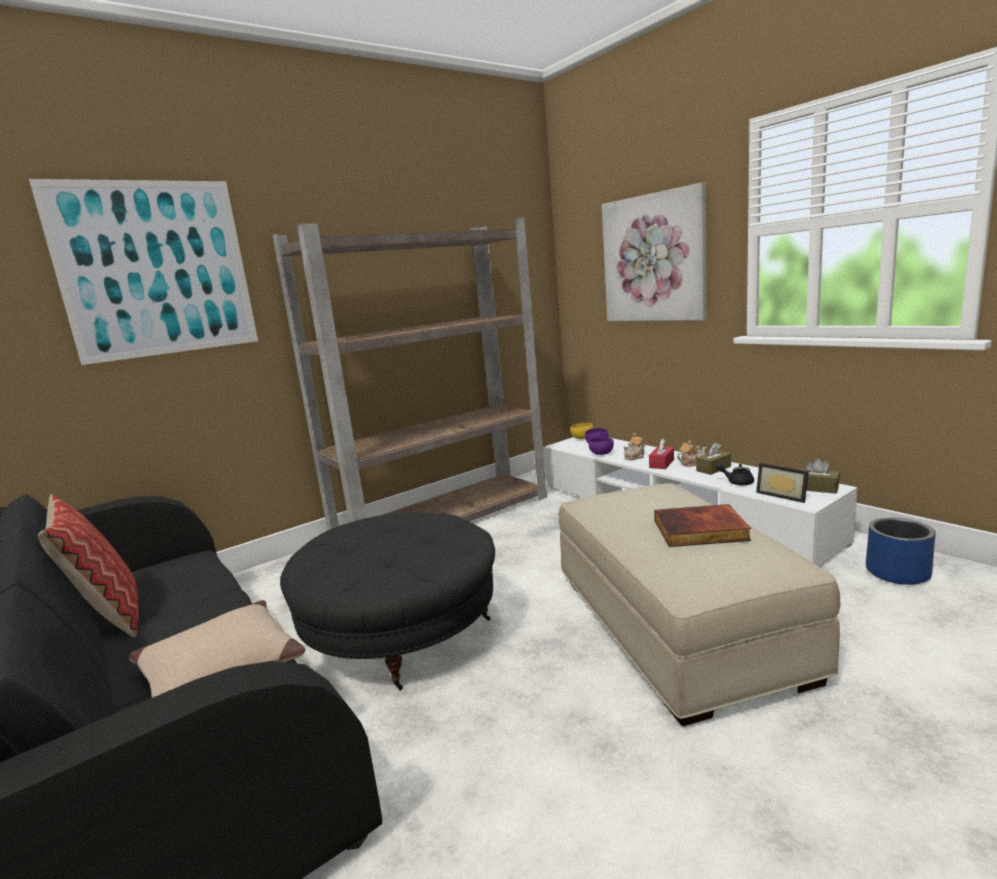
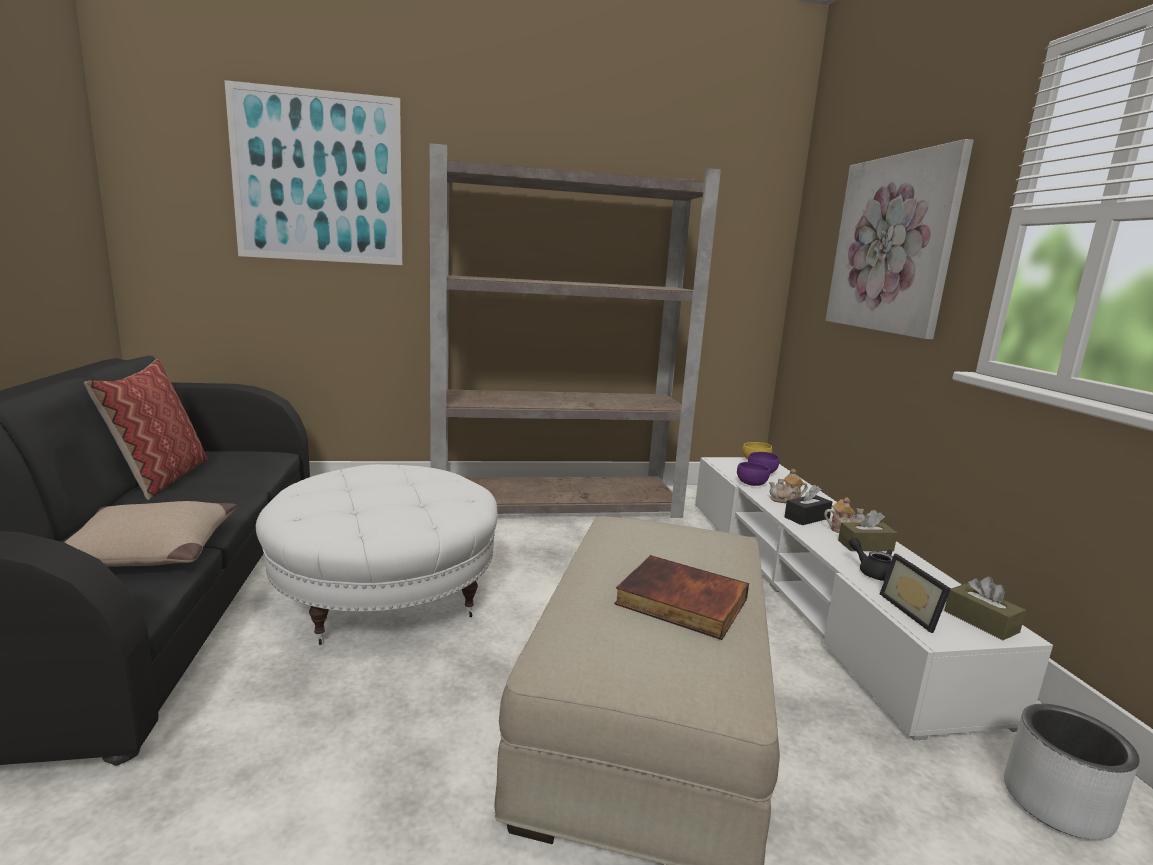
camera: 25 degrees right, 0 degrees up
(402, 633) = (386, 593): black ottoman -> white ottoman
(661, 463) = (806, 518): red tissue box -> black tissue box
(898, 573) = (1057, 804): blue planter -> grey planter

